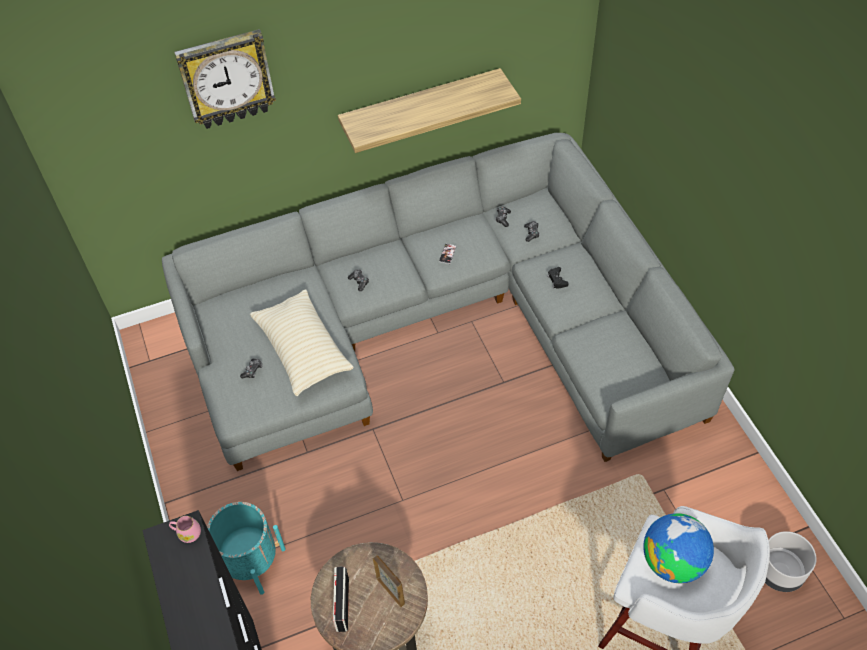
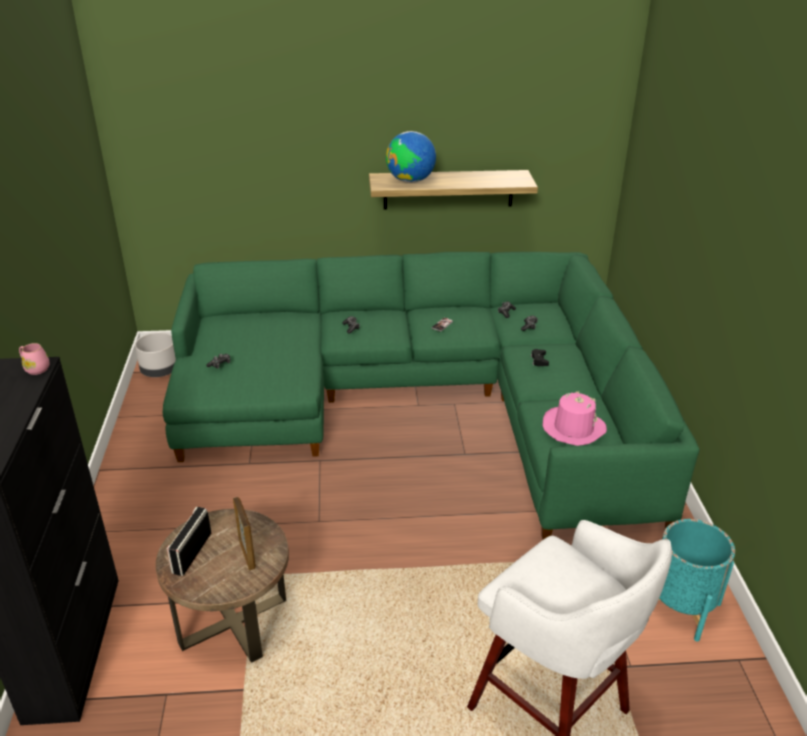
camera: 15 degrees right, 20 degrees down
(226, 79) = (273, 103): wall clock -> none
(251, 562) = (146, 534): turquoise planter -> turquoise planter (680, 607)
(303, 350) = (273, 361): beige pillow -> none
(442, 327) = (424, 402): grey sofa -> green sofa
(614, 360) = (573, 428): none -> pink hat
(673, 561) = (558, 576): globe -> globe (410, 181)
(779, 571) = (716, 693): grey planter -> grey planter (160, 371)

